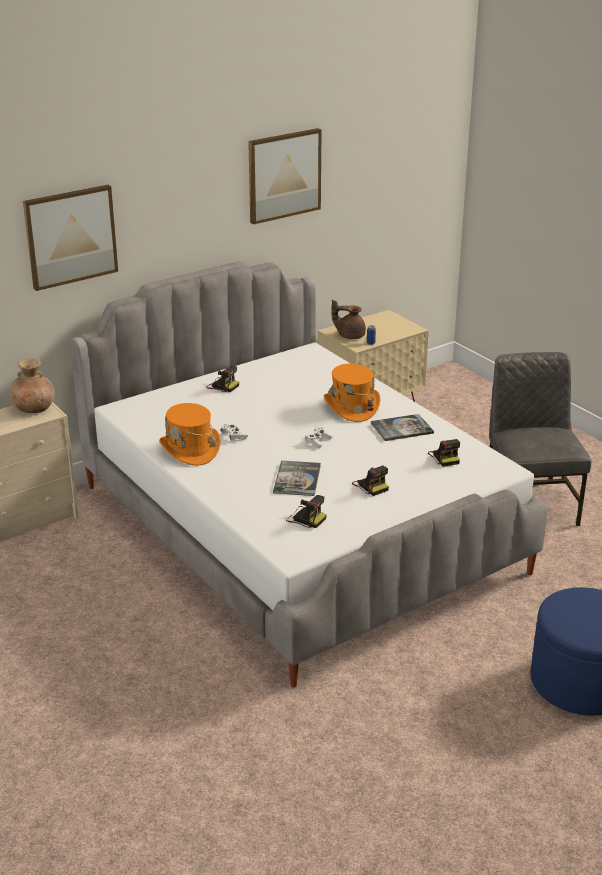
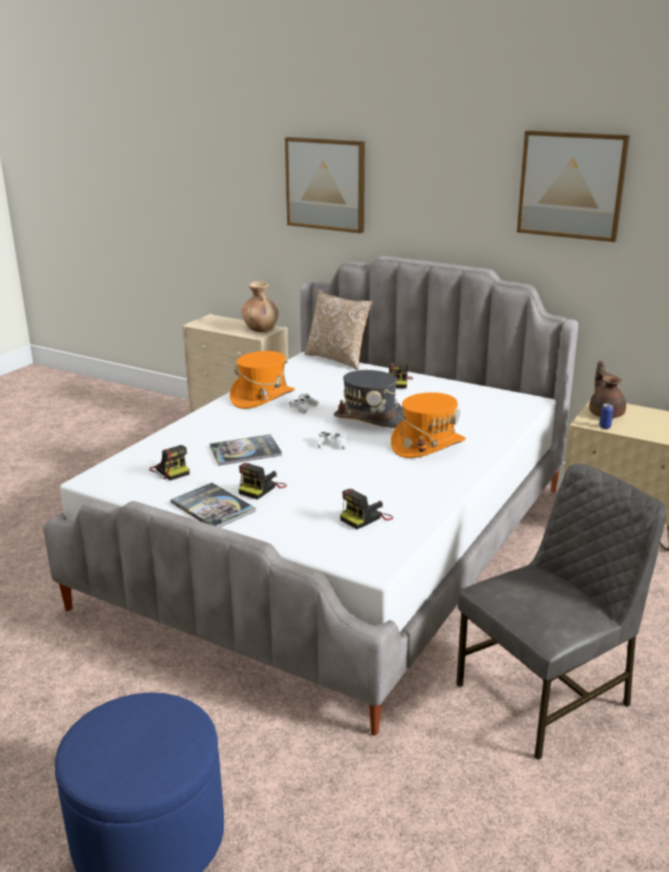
camera: 65 degrees right, 5 degrees down
(137, 396) = (338, 359): none -> pillow
(283, 415) = (369, 418): none -> grey hat
(305, 518) = (170, 470): camera -> camera turned 45 degrees counterclockwise
(401, 428) = (409, 480): book -> book (213, 507)

